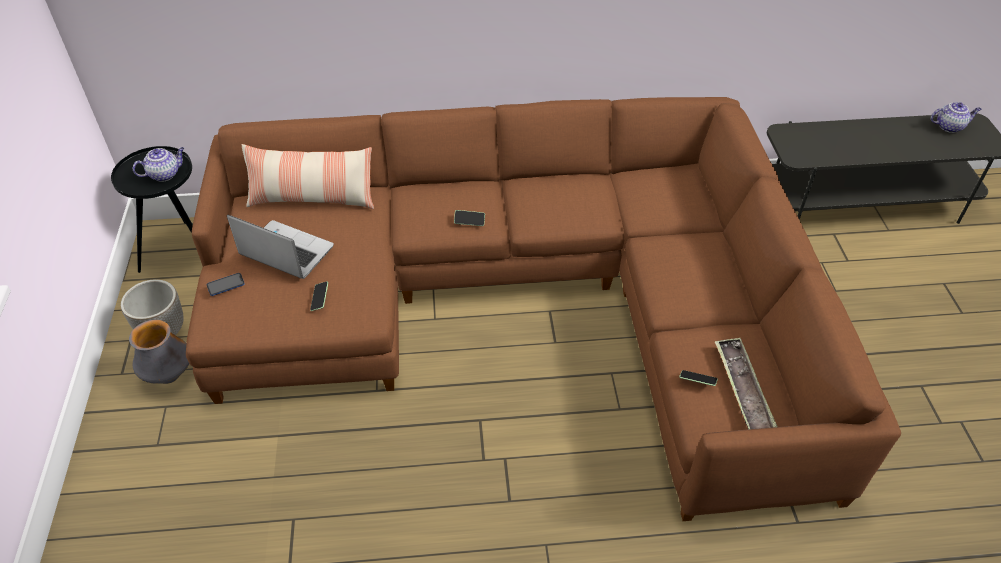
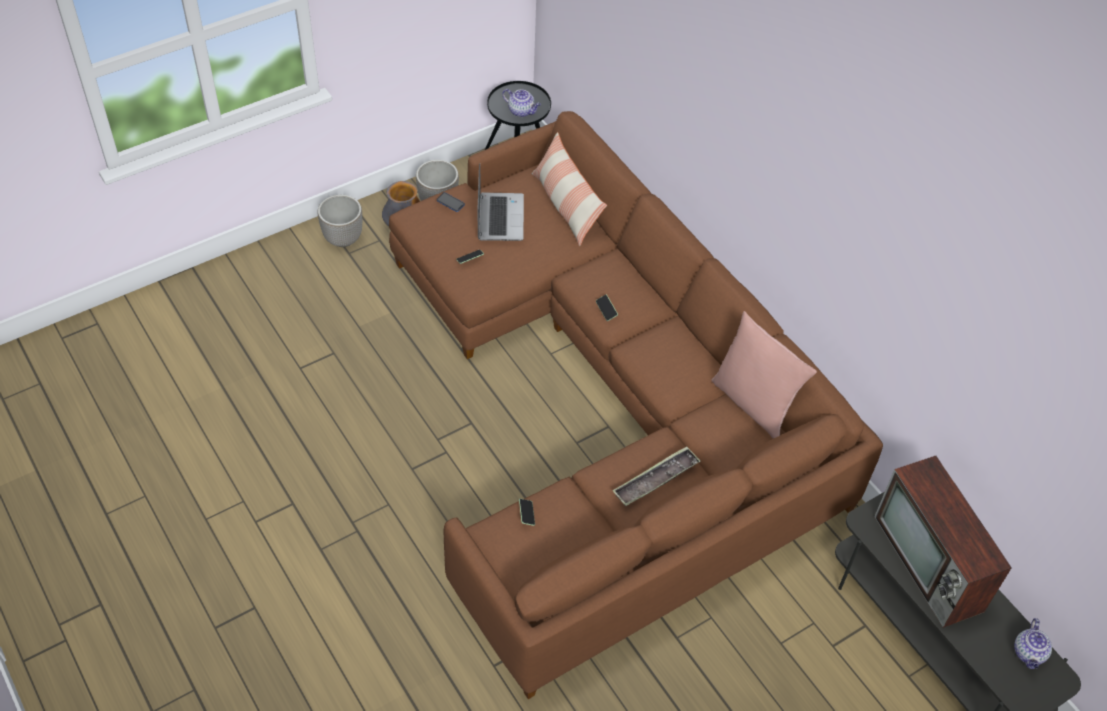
camera: 60 degrees right, 5 degrees up
(130, 442) = (343, 238): none -> planter
(640, 171) = (753, 404): none -> pink pillow
(743, 390) = (535, 547): tray -> tray (655, 480)
(852, 141) = (930, 565): none -> television
(949, 126) = (1029, 654): teapot -> teapot turned 45 degrees clockwise

